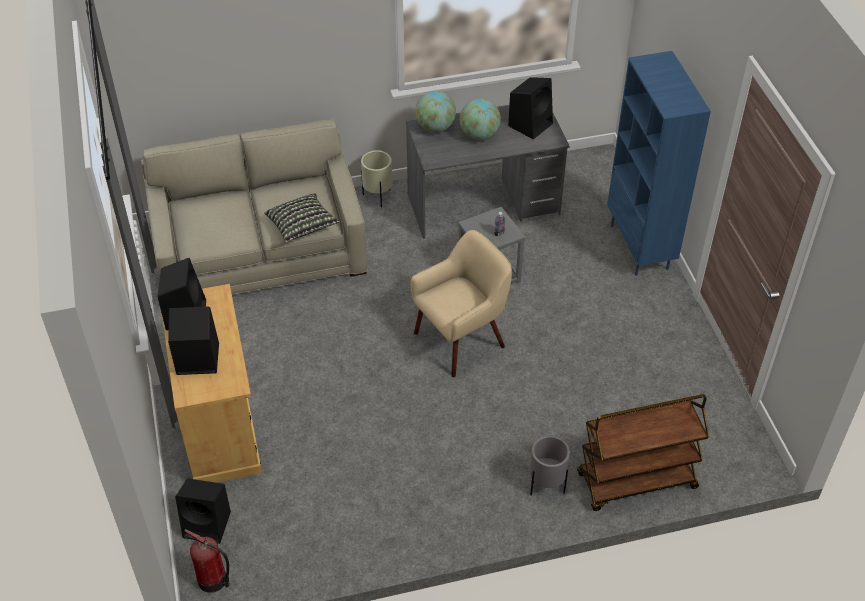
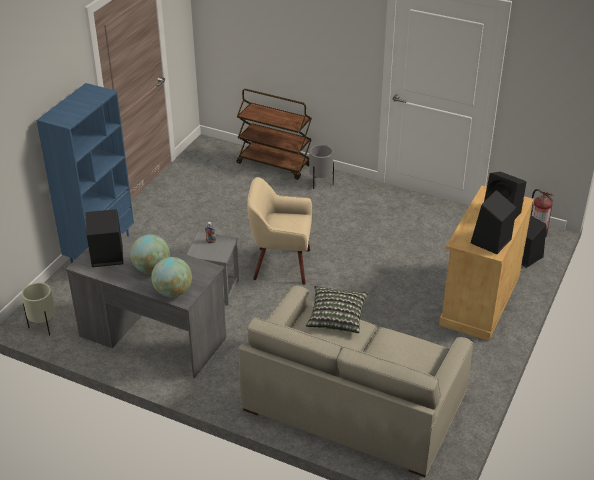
camera: 140 degrees left, 10 degrees down
(378, 197) = (218, 391): beige planter -> beige planter (43, 326)

